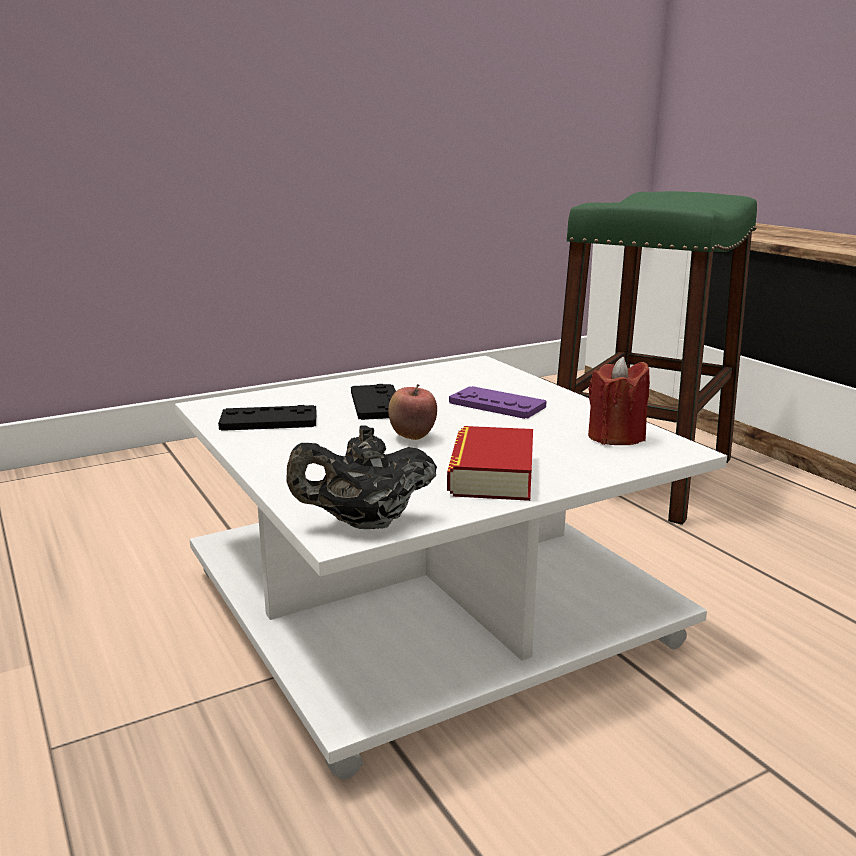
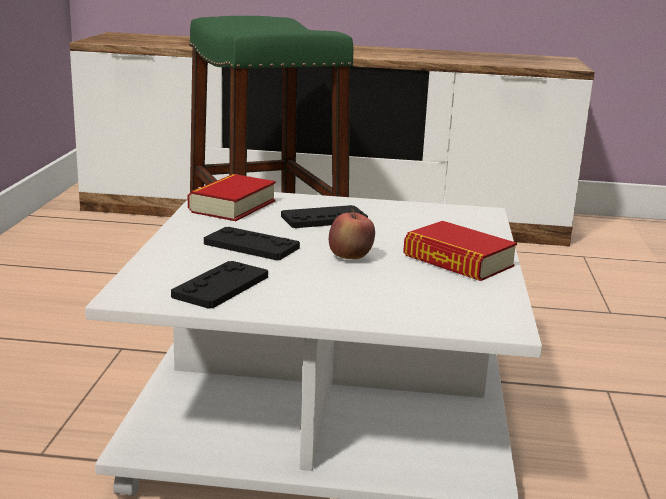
camera: 55 degrees left, 0 degrees up
(364, 523) = (495, 315): black teapot -> none
(459, 374) = (232, 206): none -> book
(497, 404) = (324, 219): purple game controller -> black game controller
(616, 437) = (439, 216): red candle -> none

